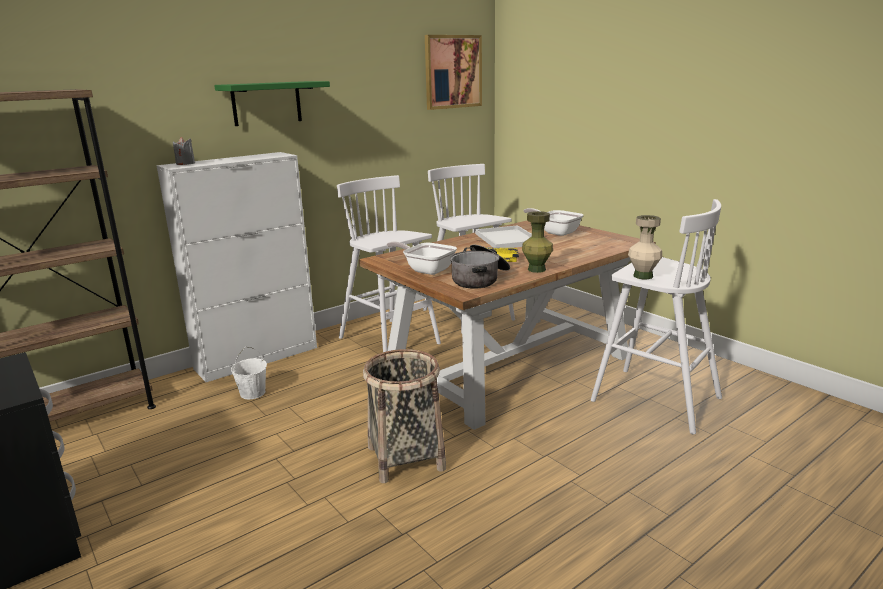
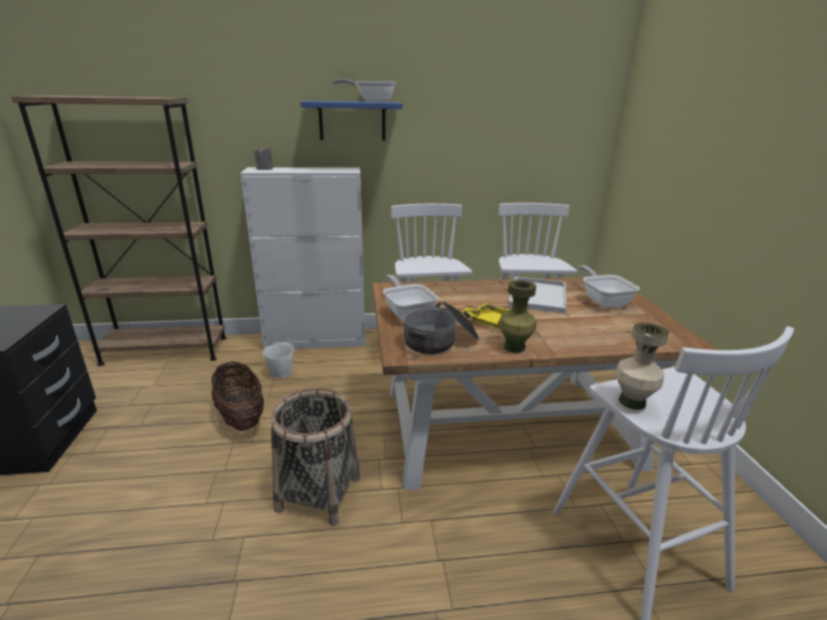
camera: 30 degrees right, 5 degrees up
(256, 438) = (241, 417): none -> basket
(266, 103) = (352, 121): green shelf -> blue shelf
(291, 81) = (372, 101): none -> frying pan
(453, 72) = (567, 101): picture -> none

